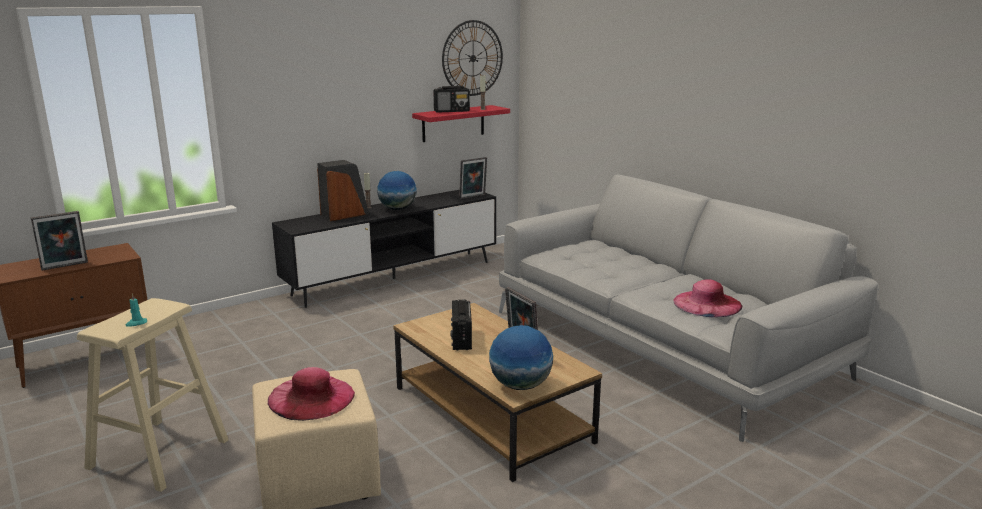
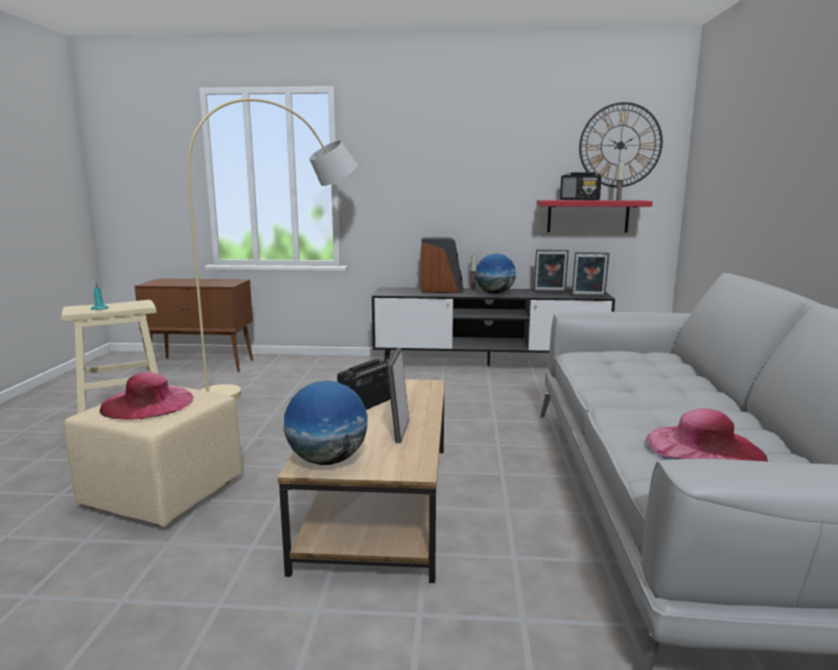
camera: 40 degrees right, 5 degrees down
(65, 266) = (185, 284): picture frame -> picture frame (549, 291)
(234, 347) = (290, 381): none -> beige floor lamp

